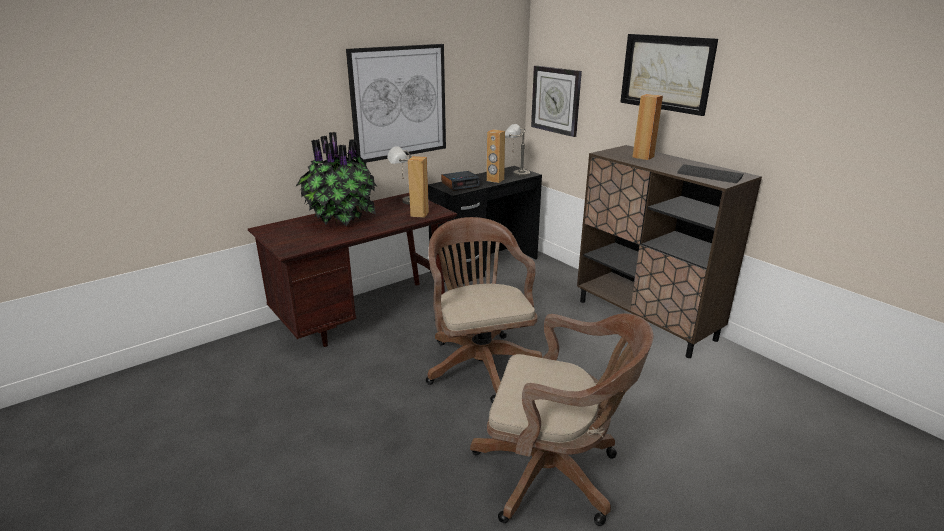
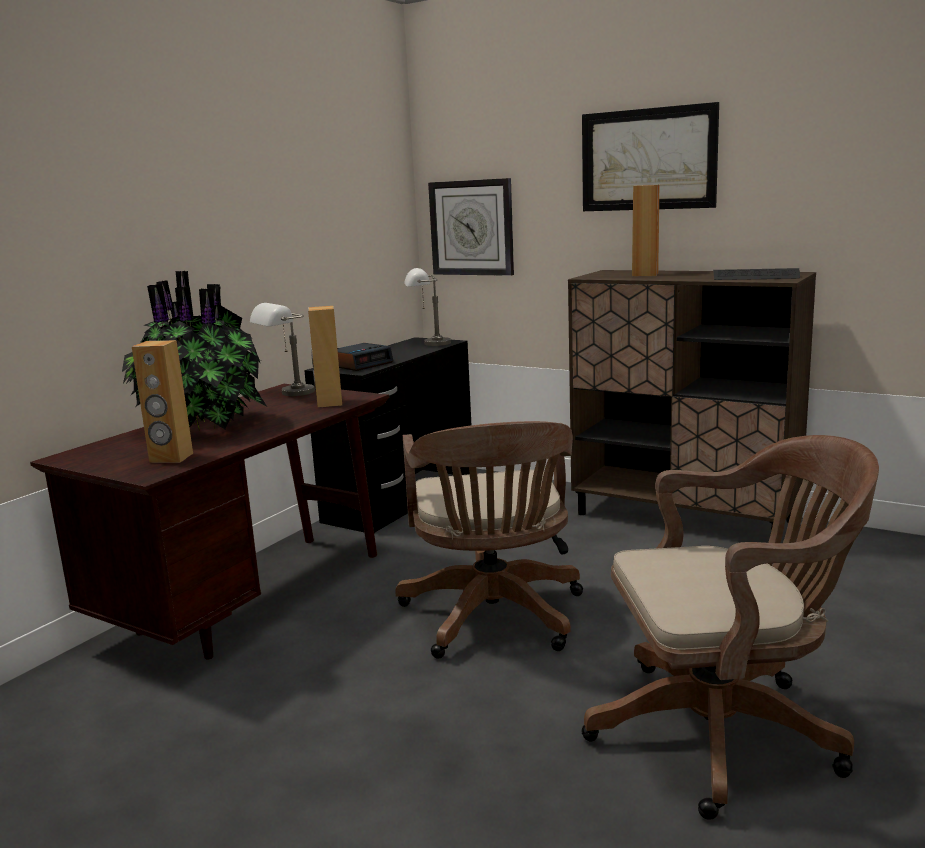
camera: 20 degrees left, 10 degrees down
(399, 102) = (255, 234): picture -> none
(479, 362) = (494, 619): brown office chair -> brown office chair turned 150 degrees counterclockwise
(495, 180) = (406, 353): brown speaker -> brown speaker (171, 458)

